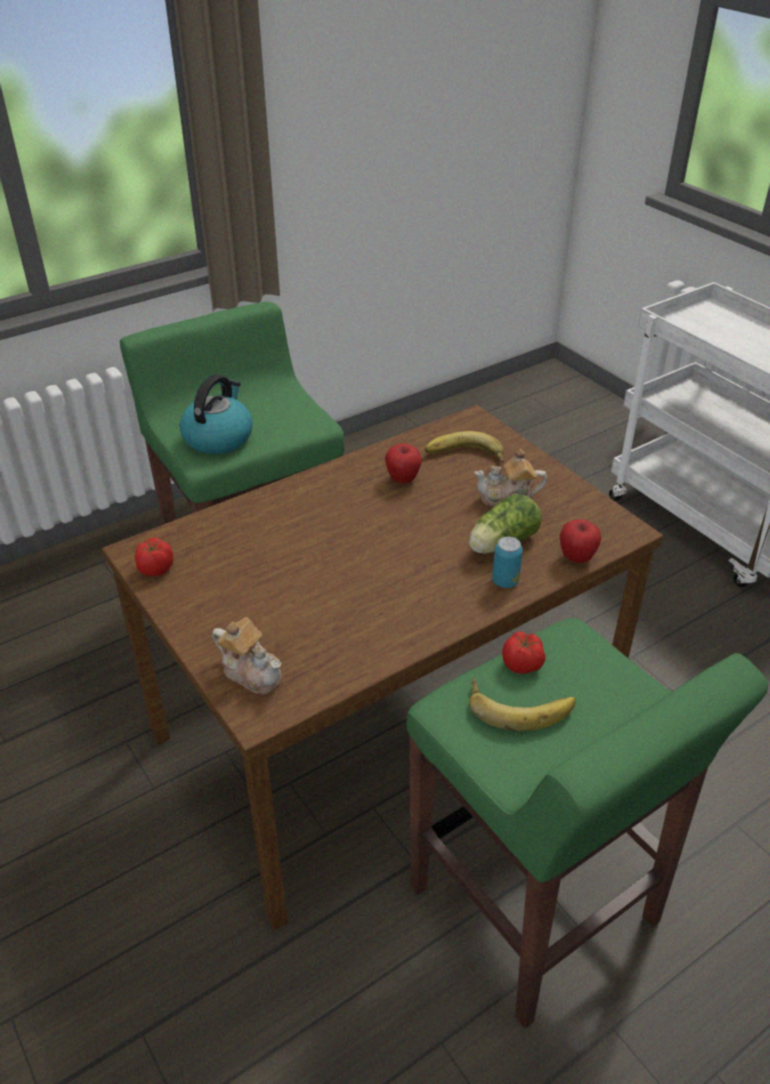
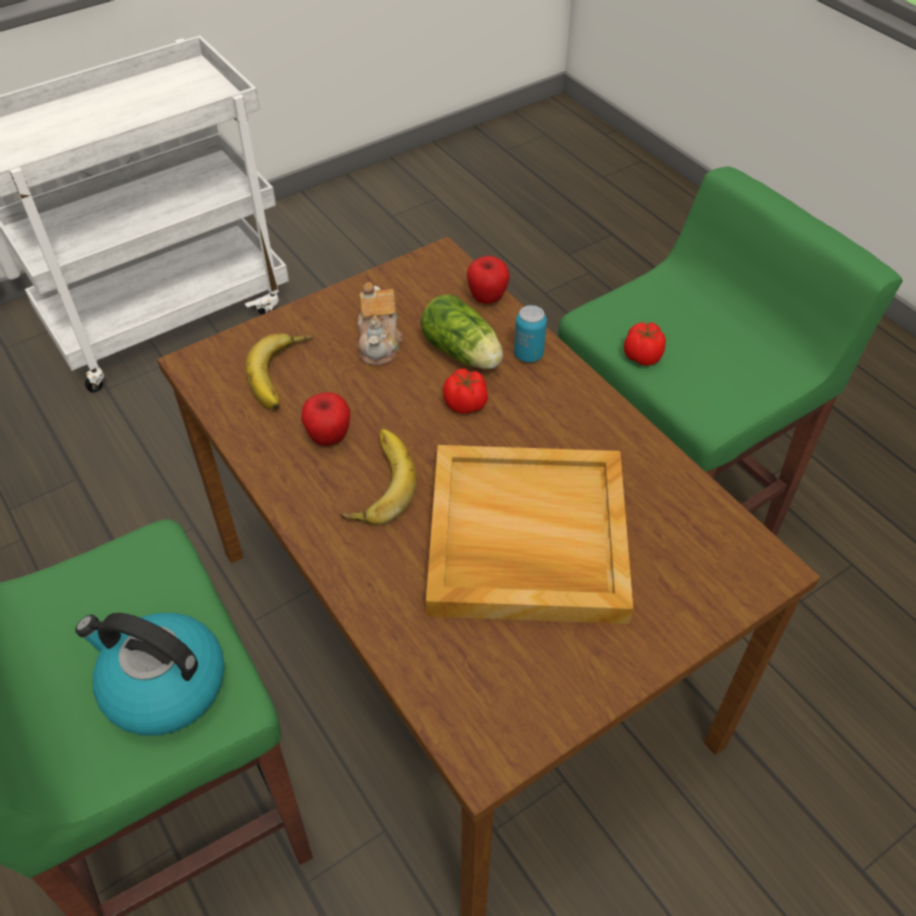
camera: 90 degrees left, 10 degrees up
(155, 569) = (525, 721): tomato -> tomato (466, 404)
(251, 672) = (707, 579): teapot -> none
(302, 573) = (525, 539): none -> beige tray
(519, 705) = (696, 362): banana -> banana (376, 482)

